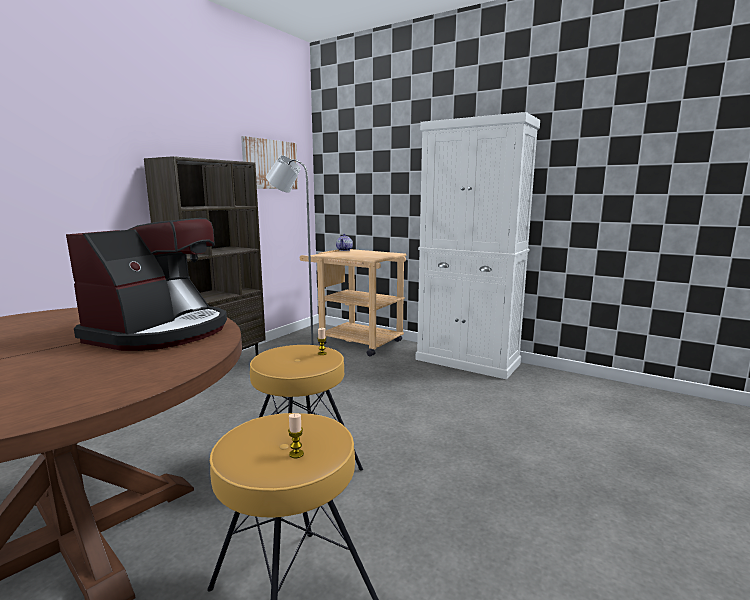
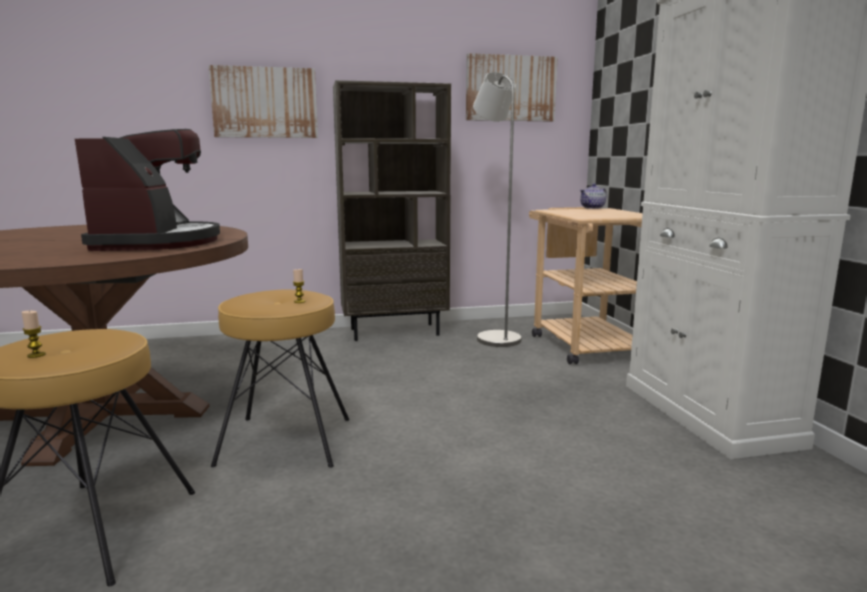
camera: 45 degrees right, 0 degrees up
(76, 172) = (265, 103): none -> picture
(161, 332) = (158, 242): coffee machine -> coffee machine turned 75 degrees counterclockwise

